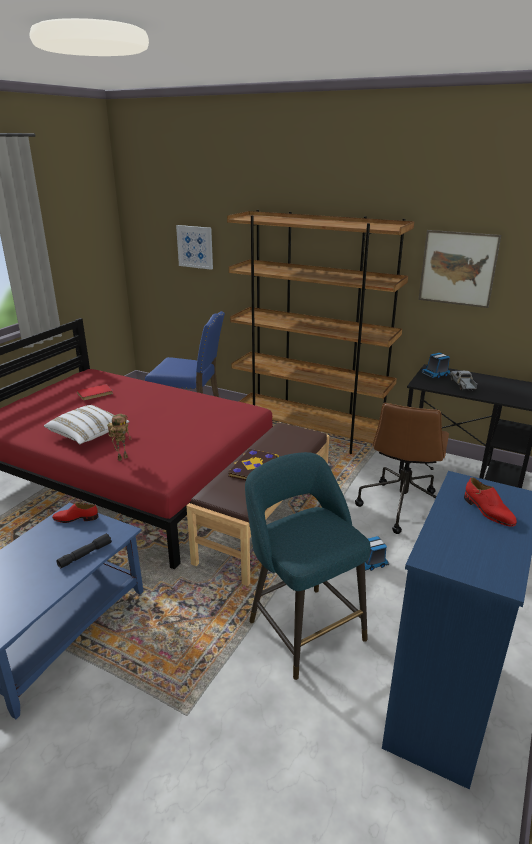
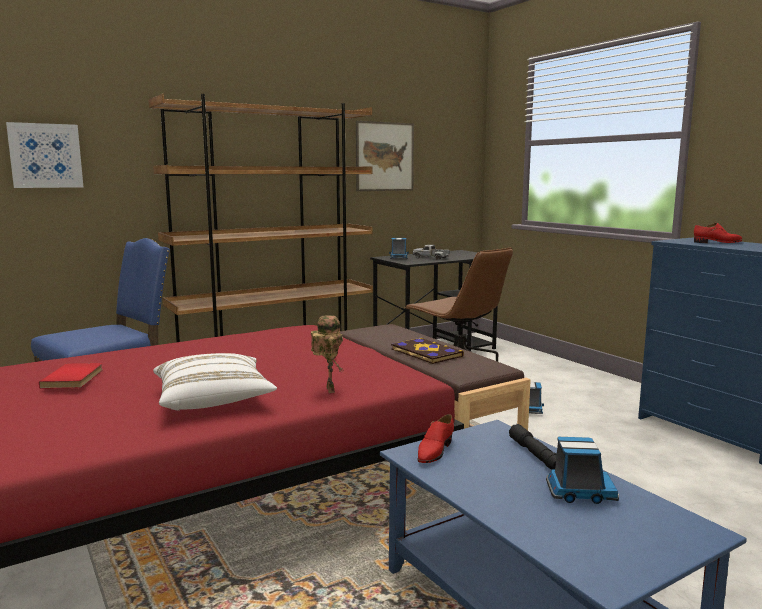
camera: 60 degrees left, 15 degrees down
(36, 580) = (579, 492): none -> toy truck
(303, 626) = (604, 457): turquoise stool -> none

